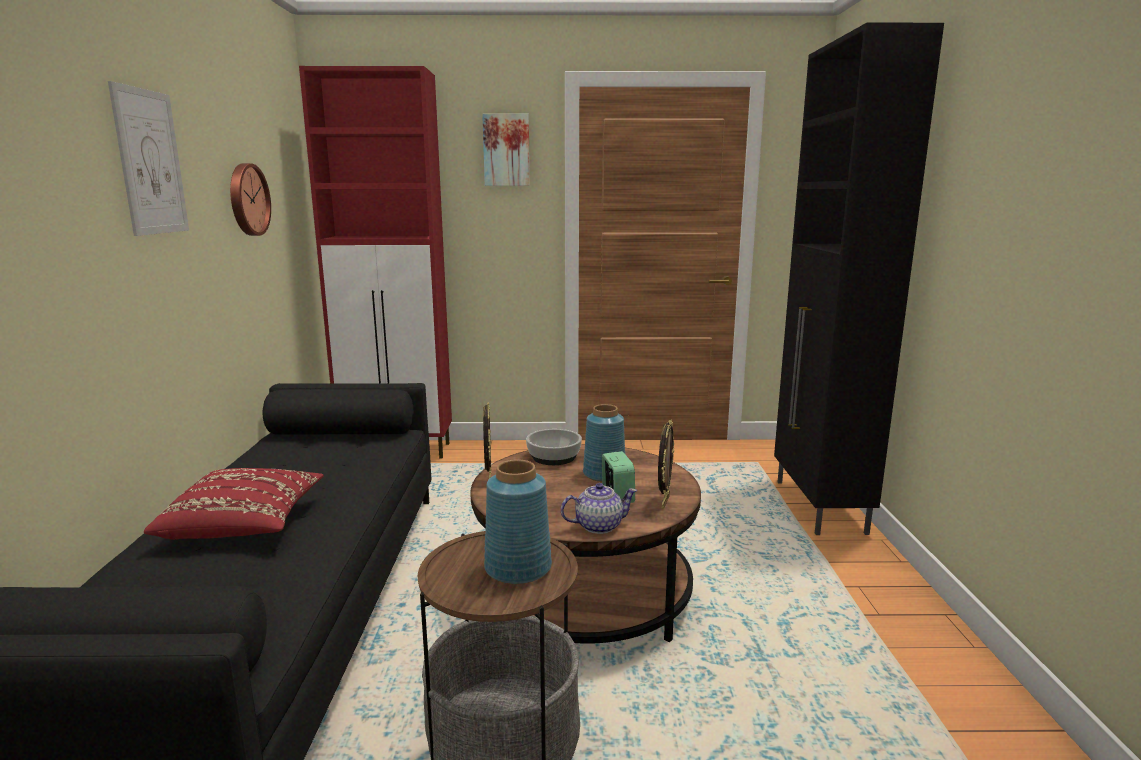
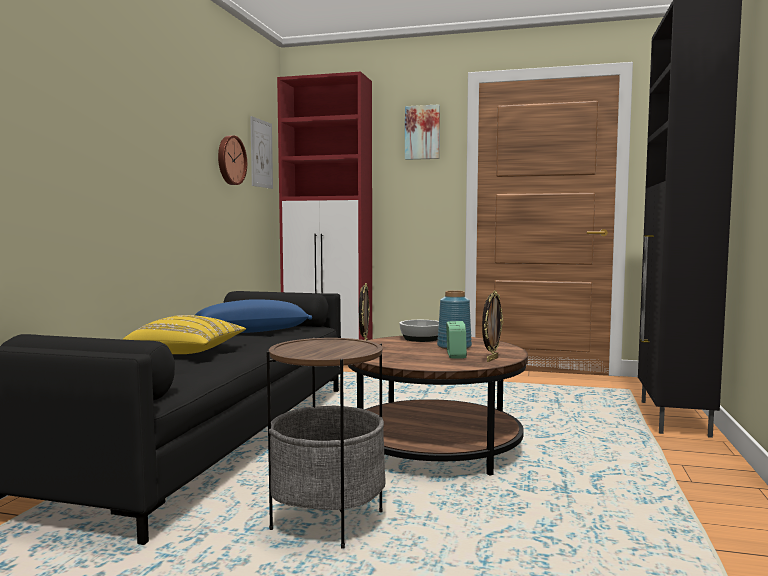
camera: 15 degrees right, 10 degrees down
(150, 162) = (165, 121): picture -> picture (261, 153)
(244, 525) = (187, 352): red pillow -> yellow pillow
(316, 455) = (251, 331): none -> blue pillow
(518, 567) = (339, 349): blue vase -> none
(598, 526) = (430, 365): teapot -> none

